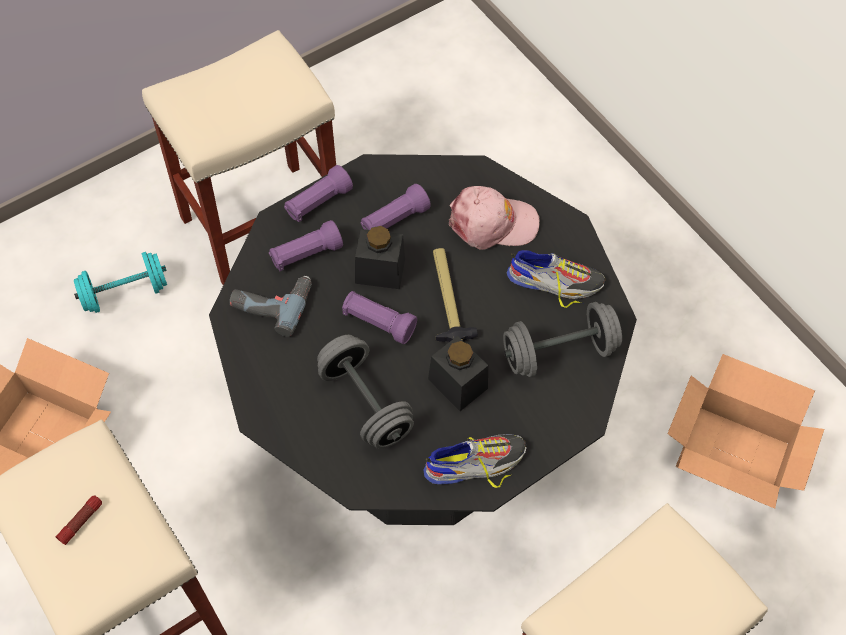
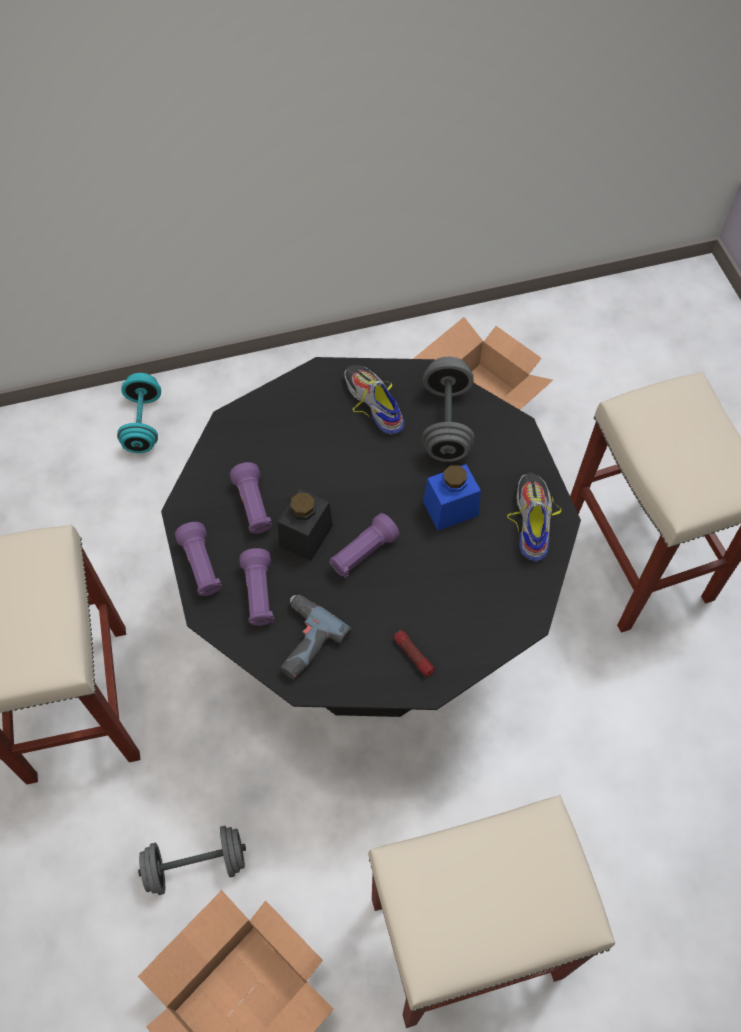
camera: 70 degrees left, 0 degrees up
(81, 522) = (488, 893): flashlight -> flashlight (413, 655)
(125, 293) = (96, 869): turquoise dumbbell -> turquoise dumbbell (143, 424)
(365, 403) = (445, 589): grey dumbbell -> grey dumbbell (196, 865)
(447, 299) = (359, 490): hammer -> none
(457, 384) = (450, 508): black jar -> blue jar
(492, 223) = (292, 429): pink cap -> none
(555, 281) = (374, 402): shoe -> shoe turned 60 degrees counterclockwise

